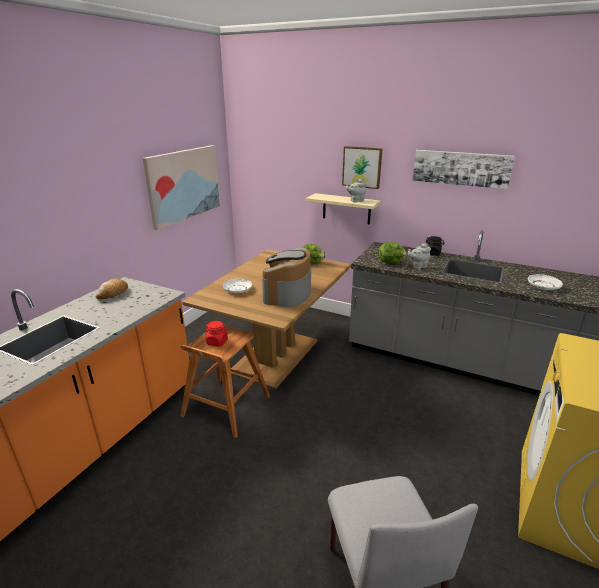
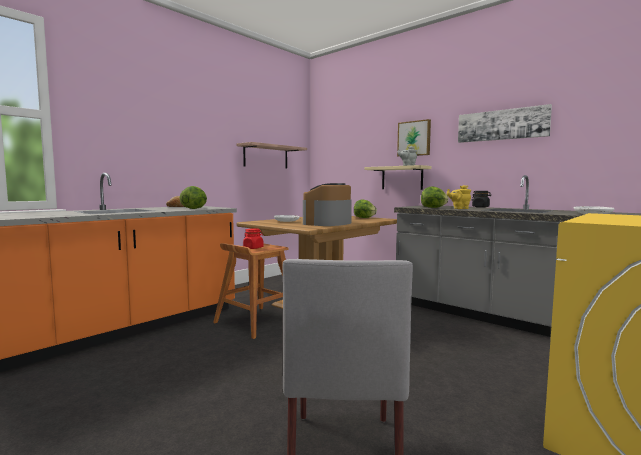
camera: 15 degrees right, 20 degrees down
(138, 305) = (194, 208): none -> lettuce
(183, 184) = (266, 157): picture -> shelf
(418, 266) = (459, 208): grey teapot -> yellow teapot

